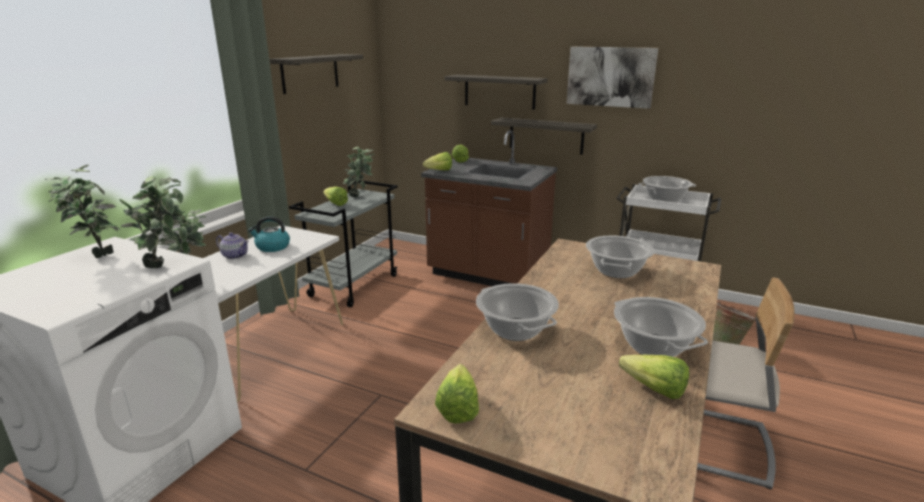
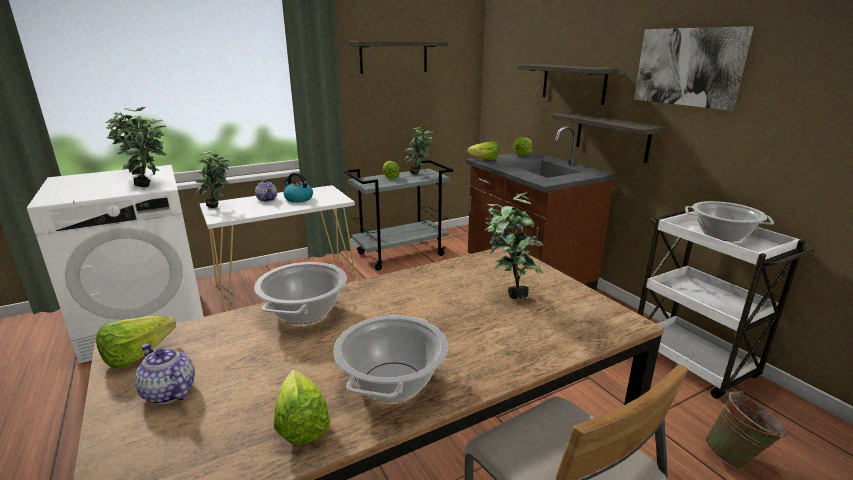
camera: 35 degrees right, 0 degrees up
(538, 416) = (169, 392): none -> teapot
(616, 271) = (509, 292): cooking pot -> potted plant

